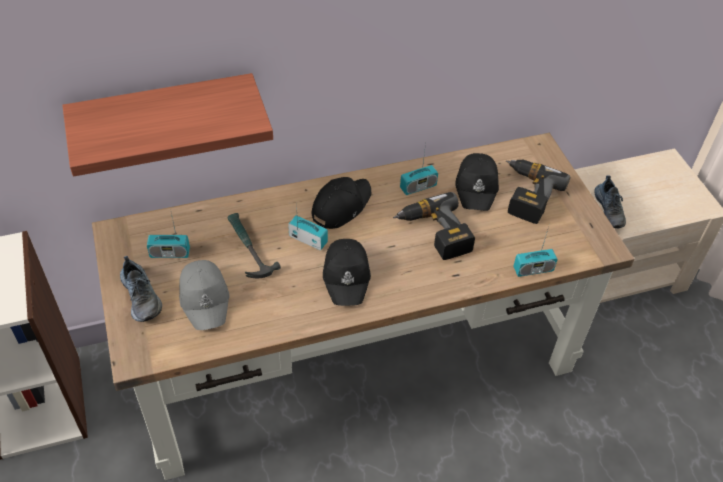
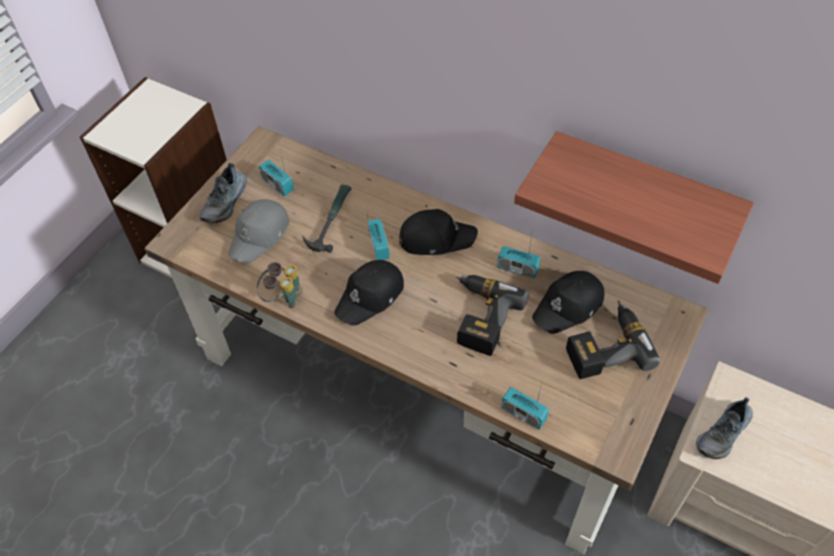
camera: 50 degrees right, 5 degrees up
(165, 116) = (321, 67): shelf -> shelf (643, 192)
(284, 326) = (283, 298): none -> binoculars

